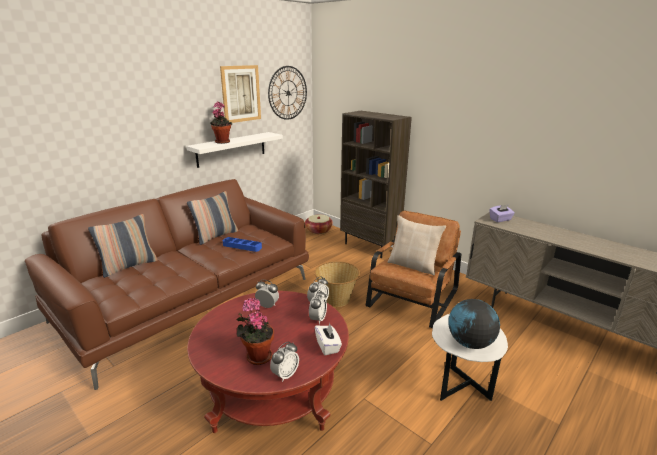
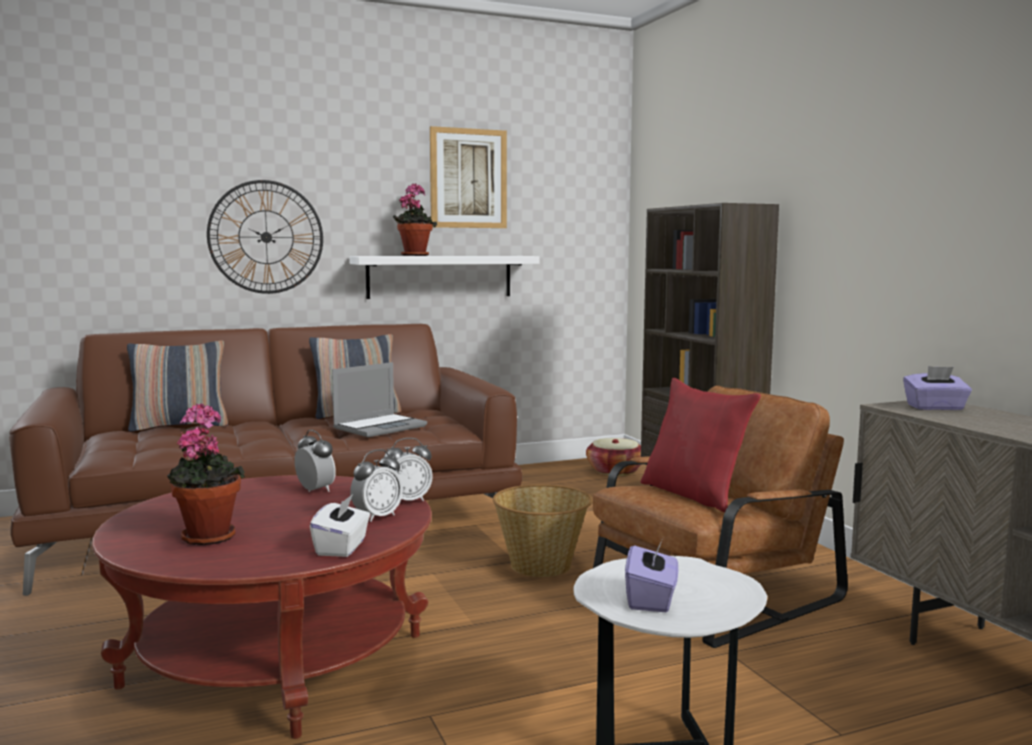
camera: 25 degrees right, 15 degrees down
(242, 246) = (380, 427): blue tray -> laptop
(285, 375) = (215, 563): alarm clock -> none
(288, 93) = (571, 188): wall clock -> wall clock (266, 237)
(413, 265) = (694, 494): beige pillow -> red pillow
(470, 343) = (651, 599): globe -> purple tissue box

